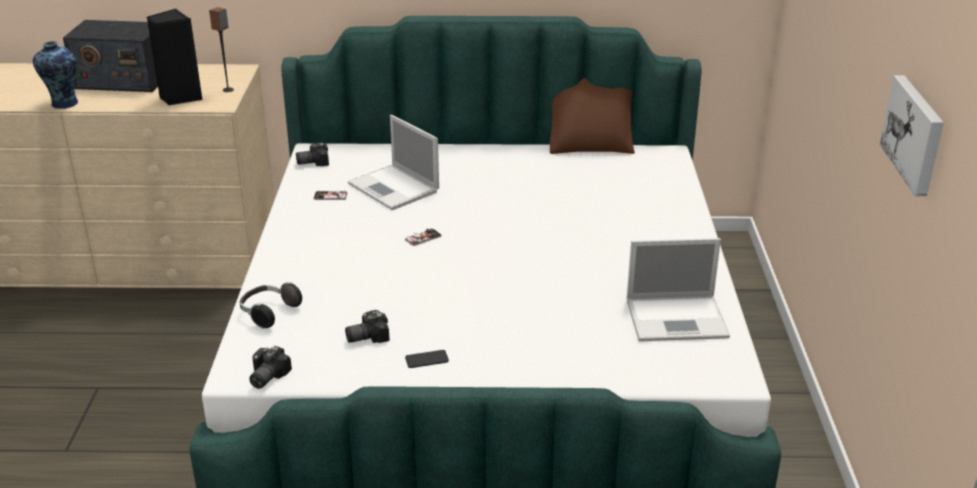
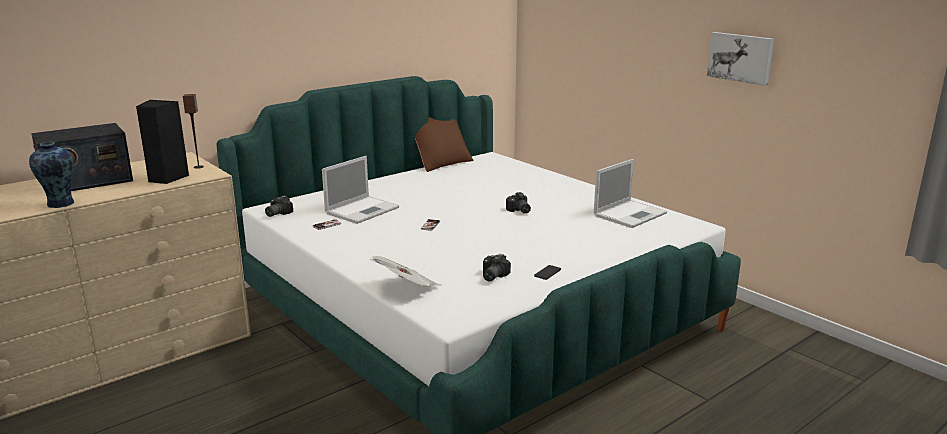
camera: 40 degrees left, 10 degrees down
(265, 377) = (471, 316): camera -> camera (519, 211)
(268, 313) = (407, 289): headphones -> newspaper
(394, 188) = (363, 210): laptop -> laptop turned 60 degrees counterclockwise

